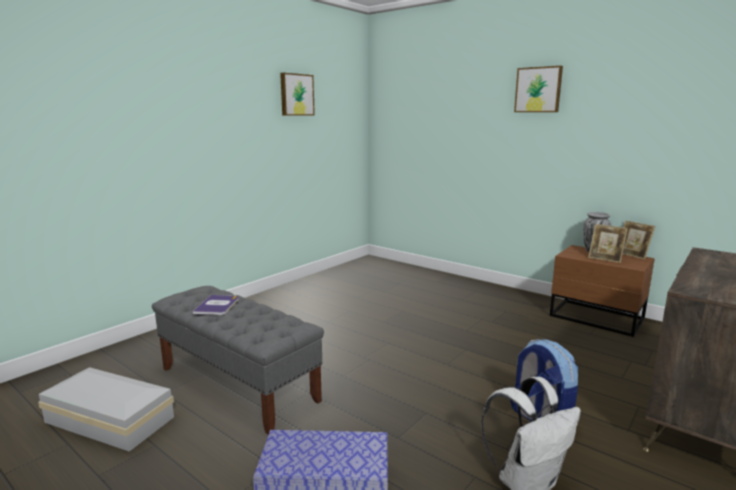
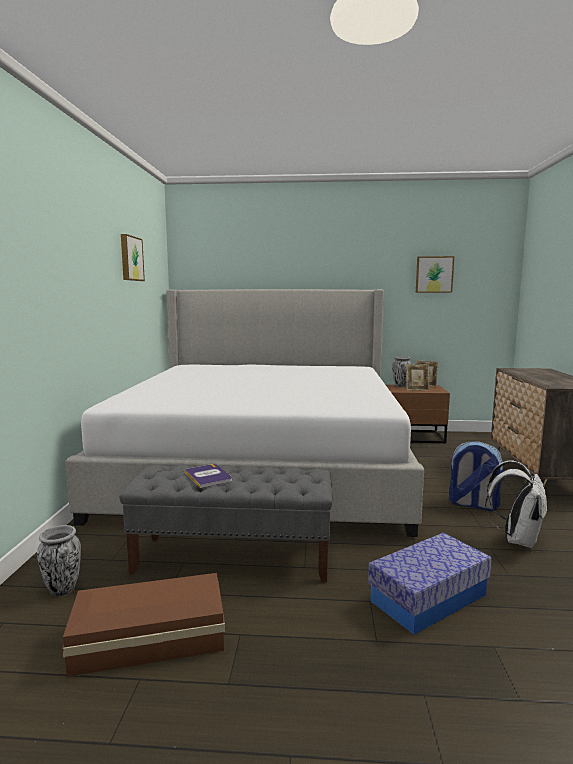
camera: 35 degrees left, 5 degrees down
(109, 418) = (147, 636): white storage box -> brown storage box
(119, 364) = (62, 589): none -> vase
(382, 310) = (263, 466): none -> bed
(538, 90) = (343, 262): picture -> picture (434, 274)

